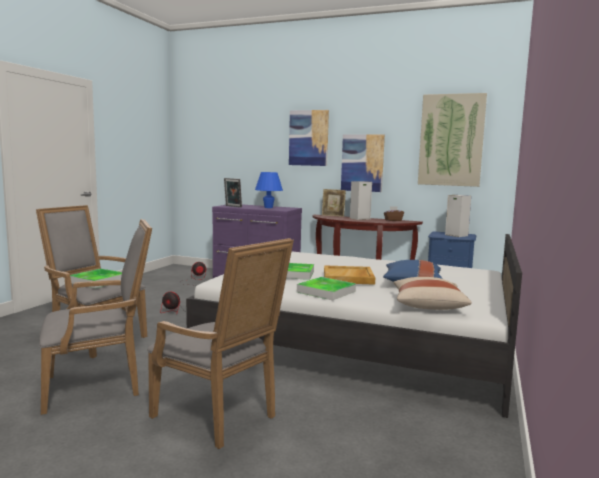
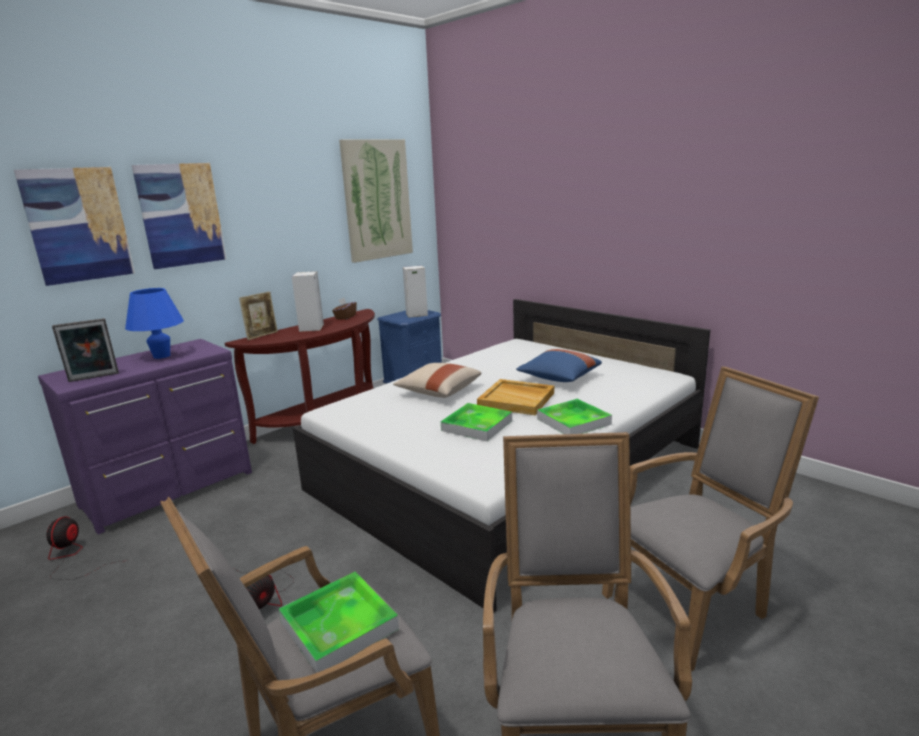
camera: 65 degrees left, 10 degrees up
(362, 163) = (278, 245): picture -> picture (78, 225)
(428, 305) = (639, 388): beige pillow -> beige pillow (438, 391)

